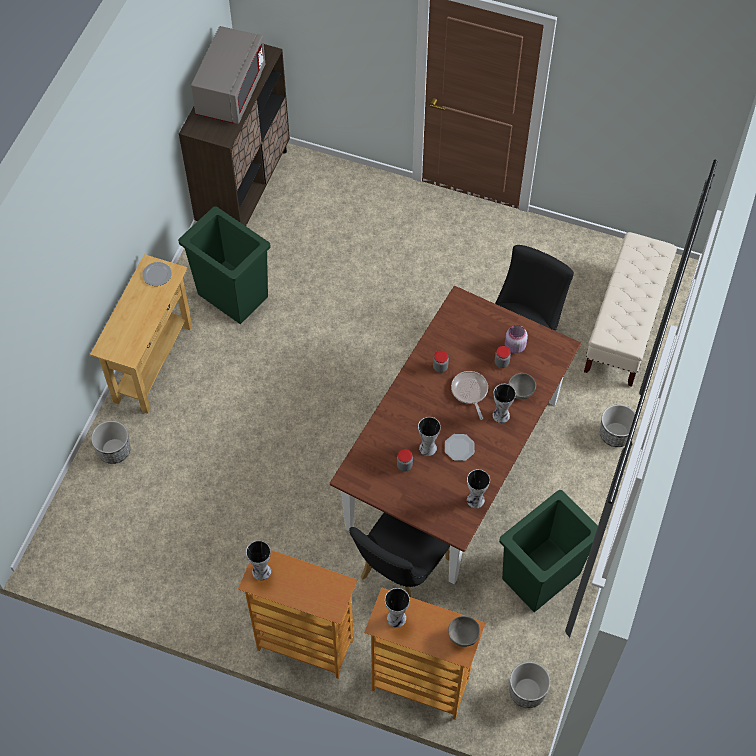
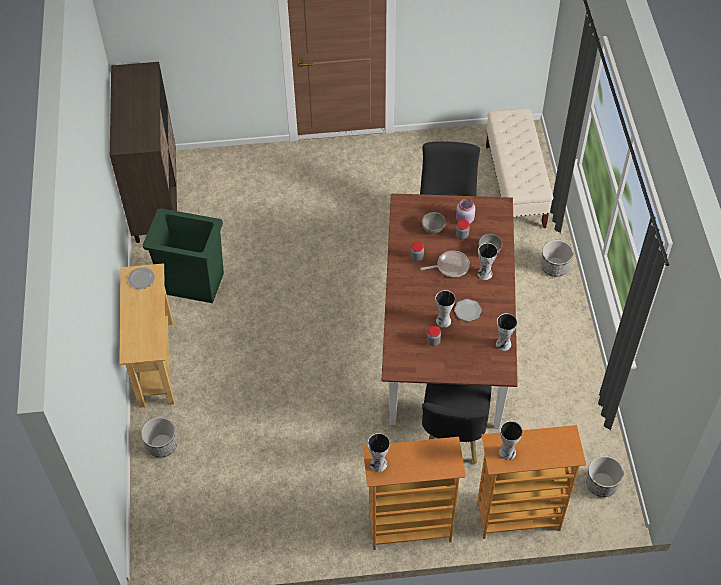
camera: 25 degrees left, 5 degrees down
(231, 92) = (135, 108): grey microwave -> none
(463, 635) = (566, 442): grey bowl -> grey bowl (432, 228)
(470, 392) = (450, 266): frying pan -> frying pan turned 120 degrees clockwise
(540, 576) = (560, 394): green trash can -> none

